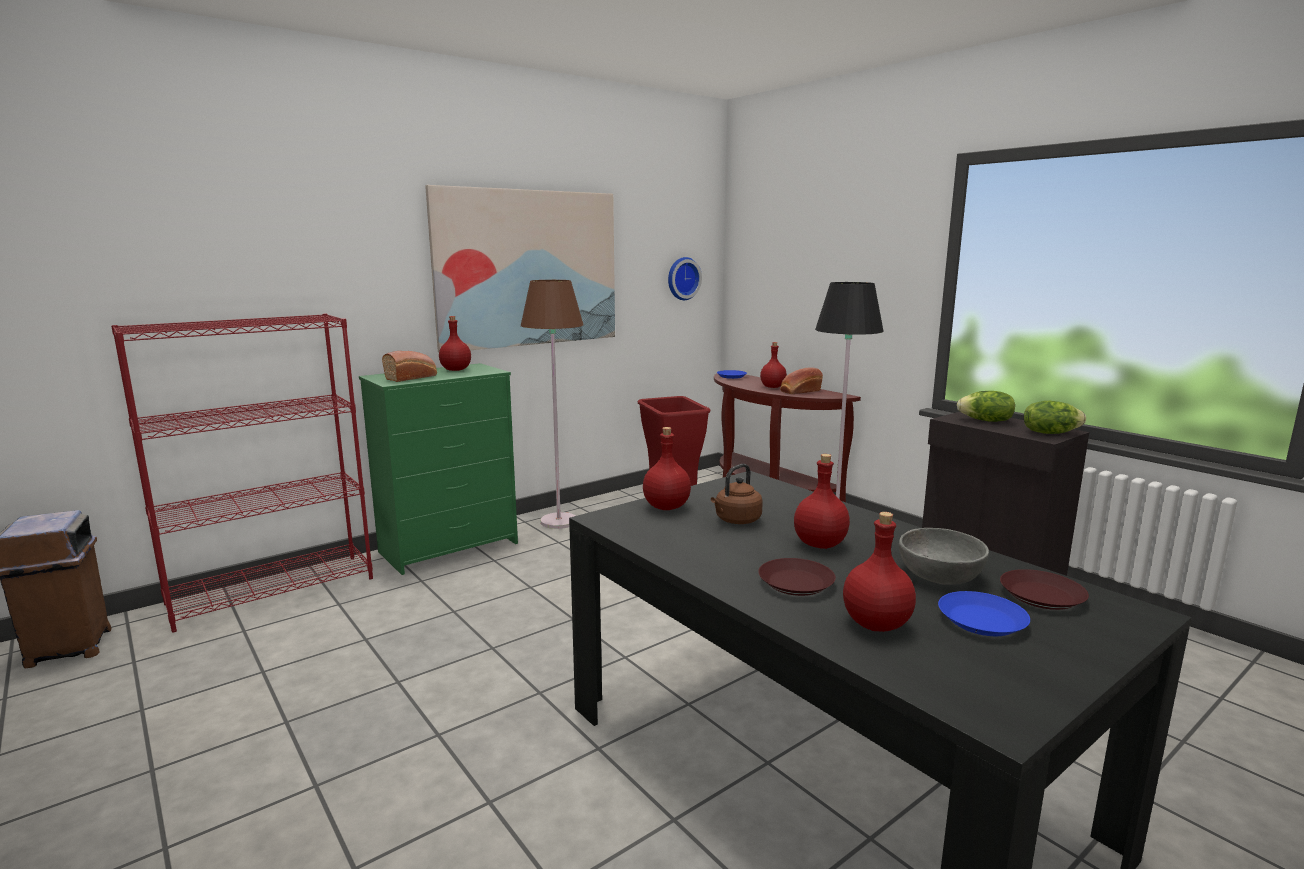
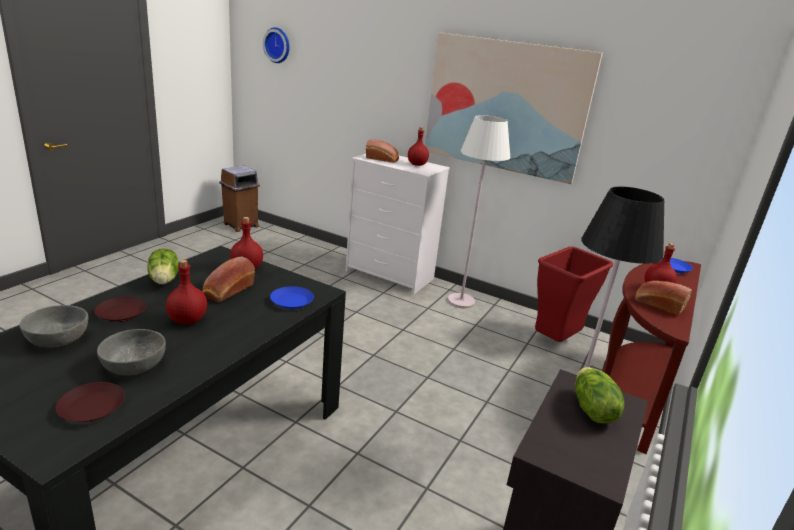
camera: 65 degrees right, 10 degrees up
(273, 590) = (309, 246): red bookcase -> none
(450, 547) = (390, 275): green dresser -> white dresser
(559, 521) = (461, 301): brown floor lamp -> white floor lamp
(682, 278) = (676, 151): wall clock -> wall clock (278, 45)
(736, 520) = (227, 291): brown kettle -> bread
(876, 625) = (57, 338): red bottle -> grey bowl
(980, 620) = (56, 376): blue plate -> blue plate (292, 301)
(1050, 433) = (574, 459): lettuce -> lettuce (165, 280)

